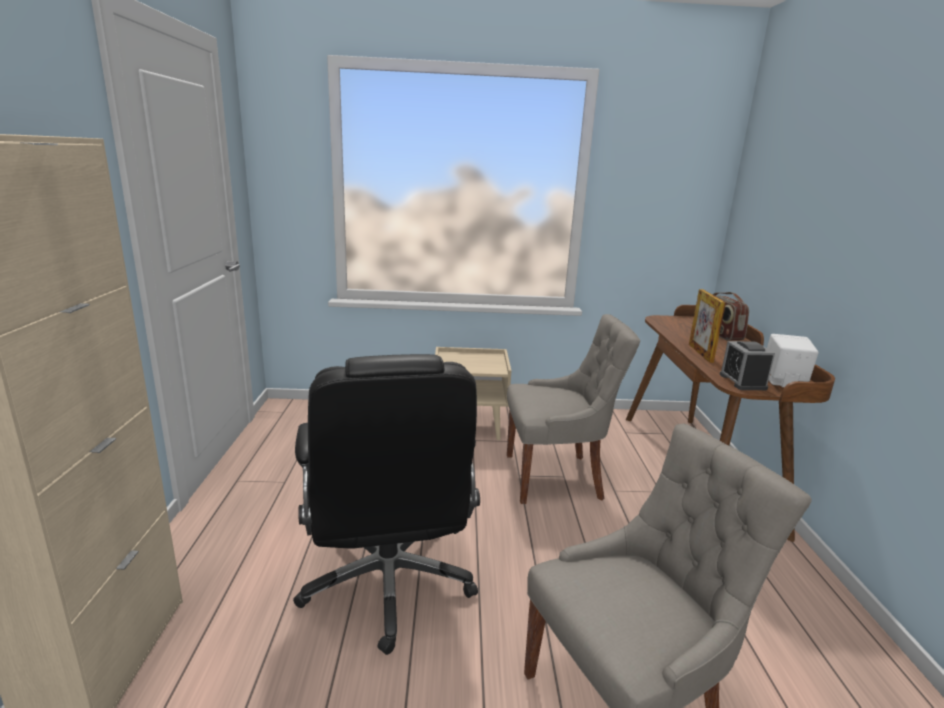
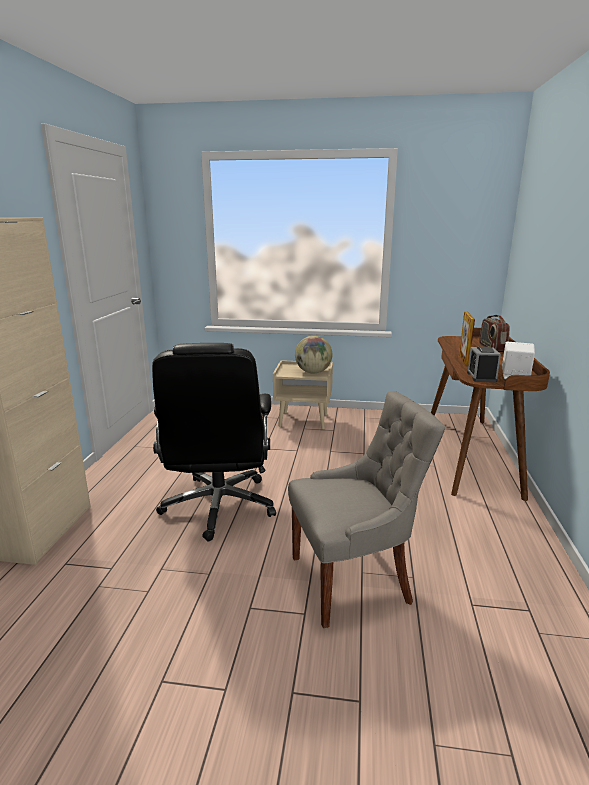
camera: 10 degrees right, 0 degrees up
(485, 364) = (313, 372): none -> globe
(556, 477) = (357, 453): grey chair -> none

